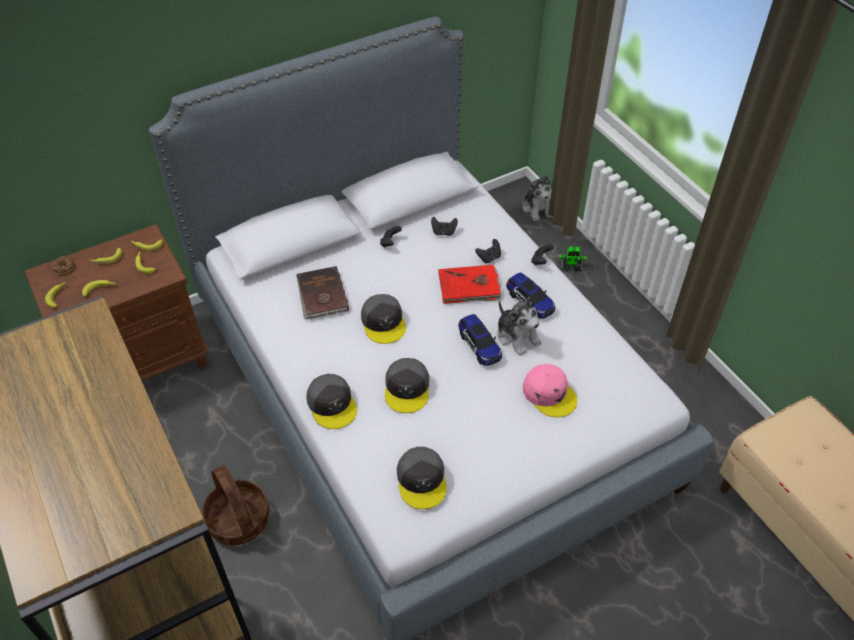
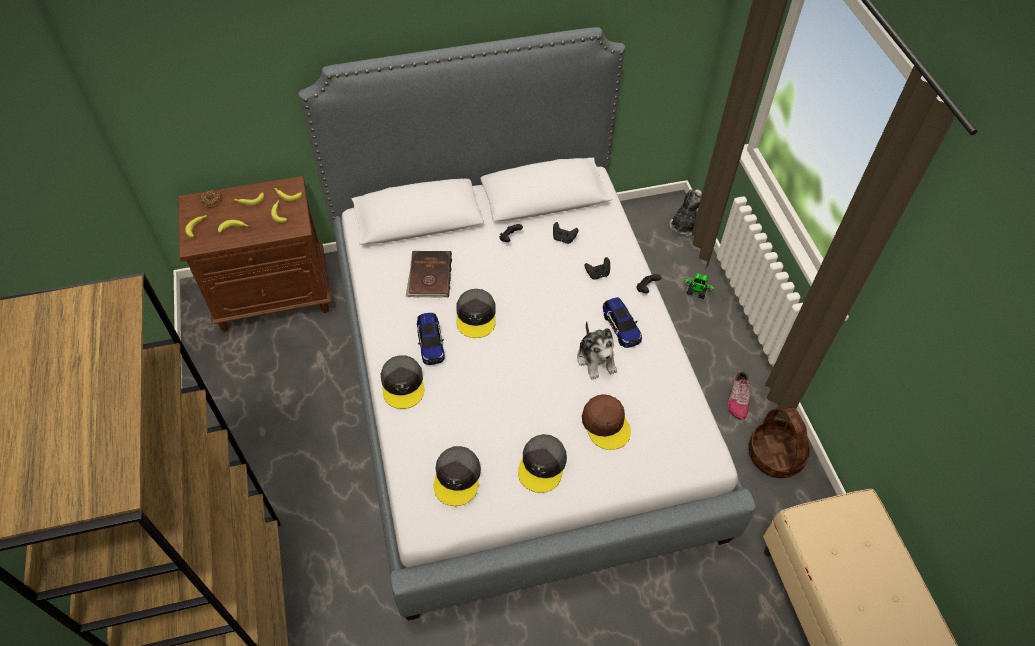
camera: 15 degrees right, 5 degrees up
(239, 520) = (312, 462): basket -> basket (775, 455)
(407, 388) = (475, 386): grey cap -> grey cap (542, 465)
(469, 287) = (568, 299): red book -> none
(479, 345) = (557, 360): toy car -> toy car (430, 343)
(537, 208) = (683, 225): plush toy -> plush toy turned 150 degrees counterclockwise
(549, 394) = (606, 424): pink cap -> brown cap
(644, 354) = (738, 398): none -> shoe

